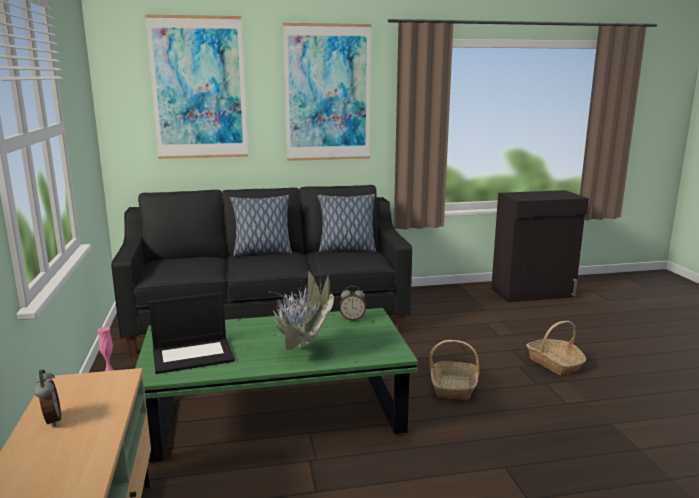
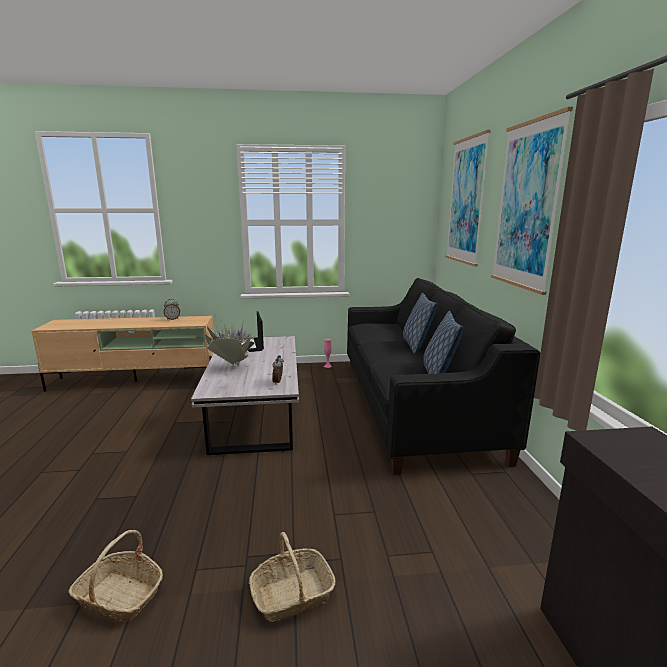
camera: 95 degrees right, 0 degrees up
(278, 417) = (255, 411): green coffee table -> white coffee table
(454, 387) = (264, 490): basket -> basket (120, 596)

